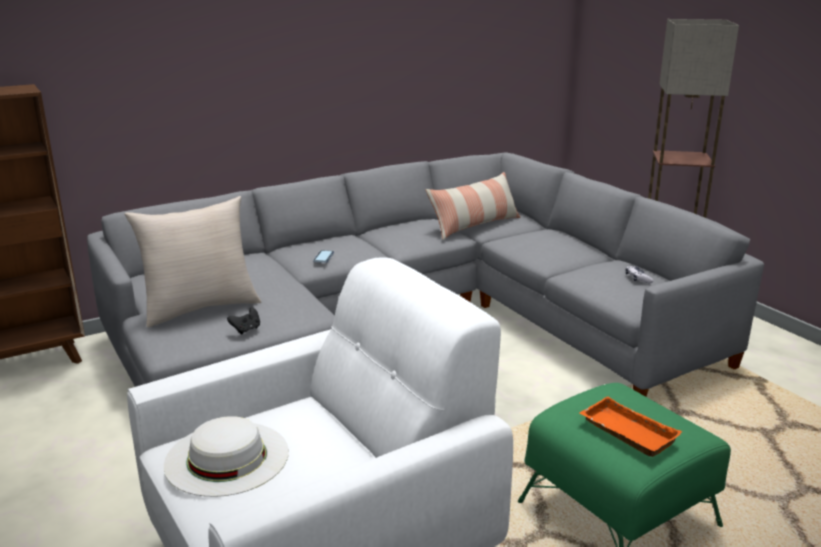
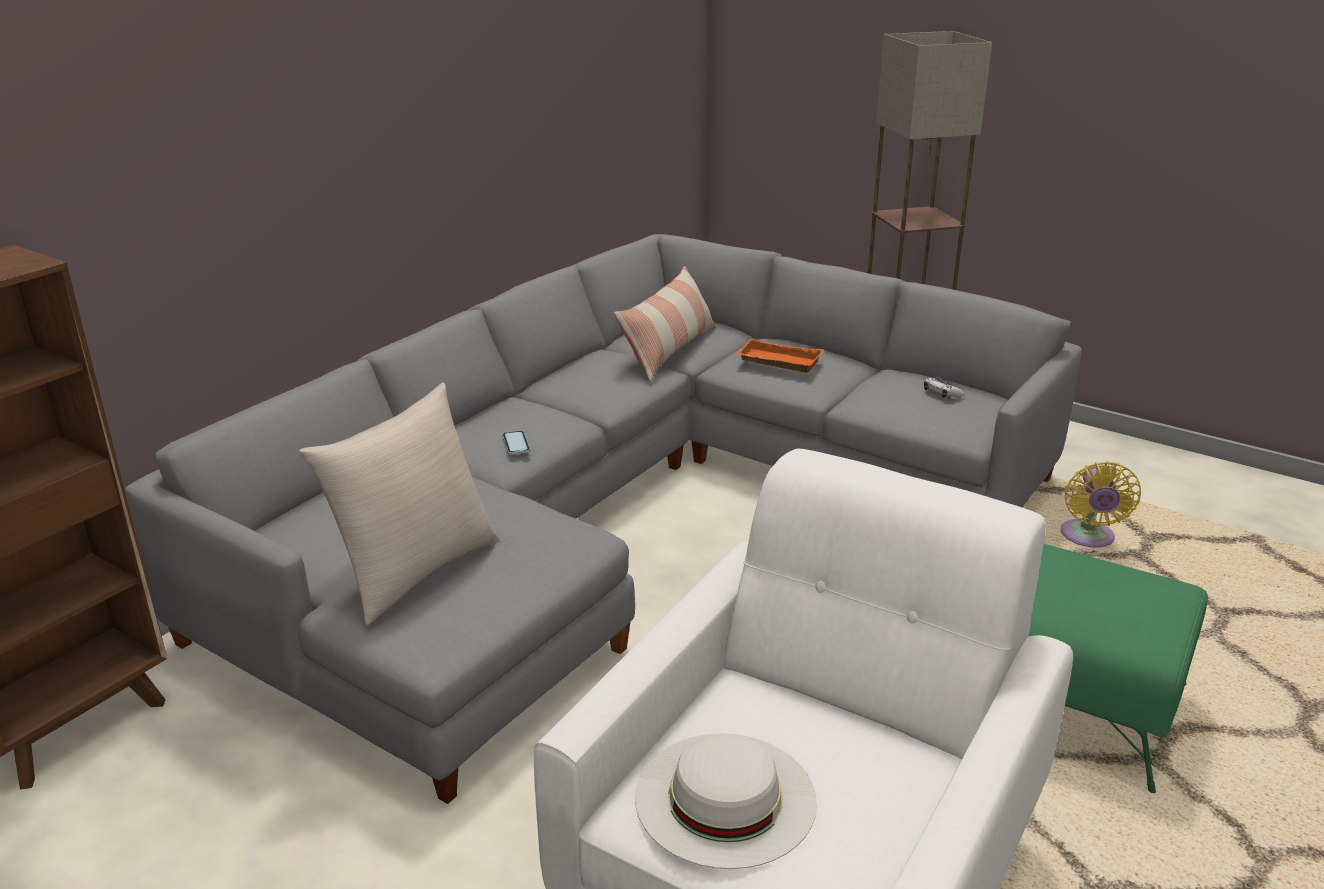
camera: 25 degrees left, 5 degrees up
(246, 330) = (519, 589): black game controller -> none
(625, 433) = (1113, 608): orange tray -> orange tray (777, 362)
(733, 413) = (1088, 538): none -> yellow fan

